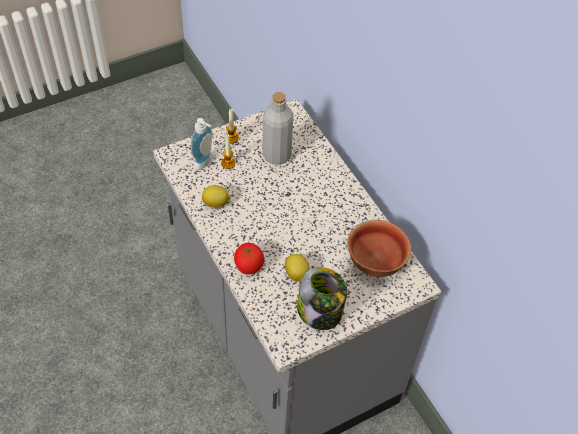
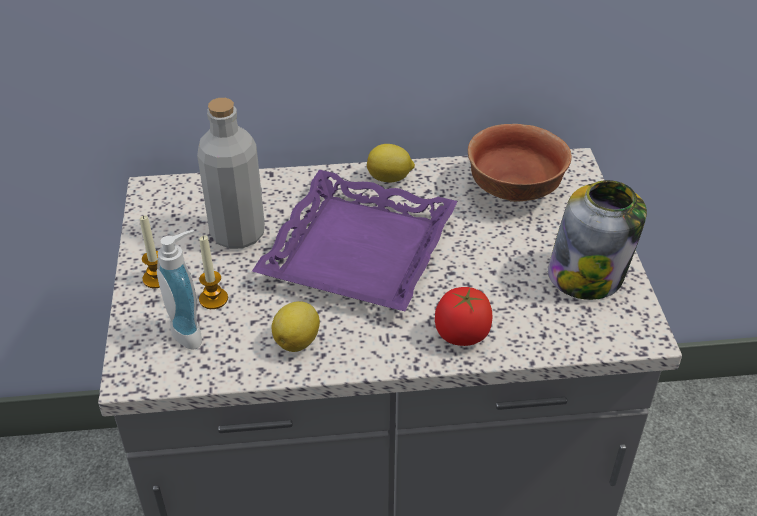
camera: 65 degrees left, 10 degrees down
(288, 206) = (357, 250): none -> purple tray
(296, 275) = (504, 281): lemon -> lemon (390, 178)

